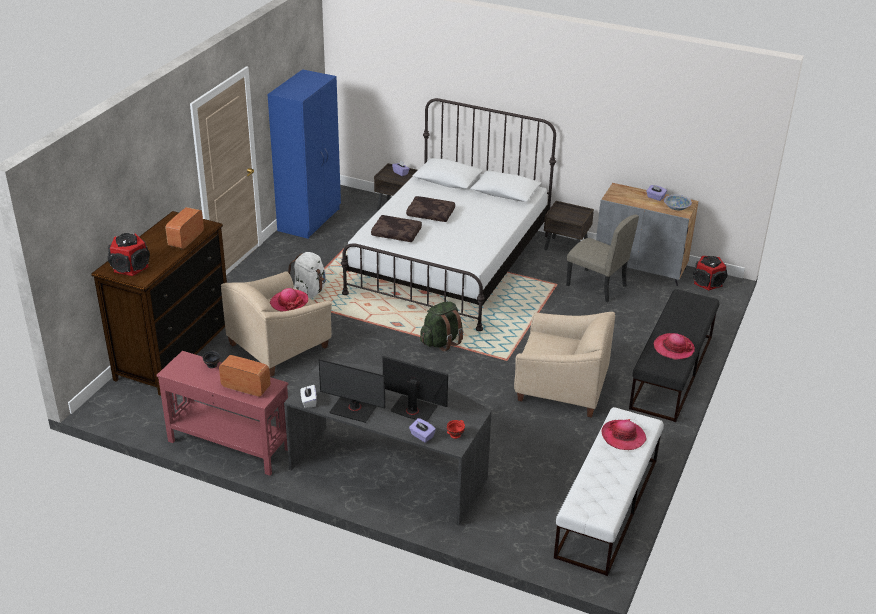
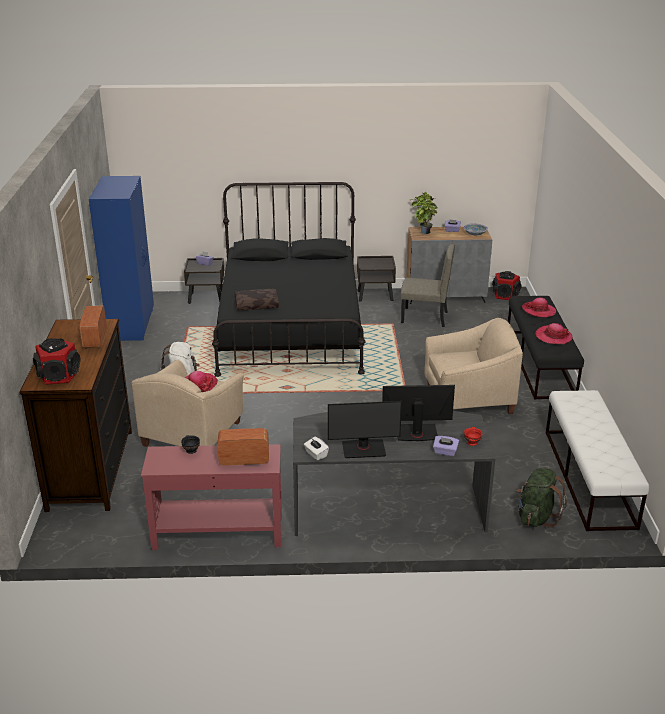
camera: 25 degrees left, 5 degrees down
(431, 214) = (272, 283): brown pillow -> none
(441, 342) = (338, 391): green backpack -> green backpack (536, 517)
(450, 264) = (290, 330): white bed -> black bed
(622, 192) = (423, 232): none -> potted plant
(623, 436) = (582, 410): hat -> hat (538, 311)

